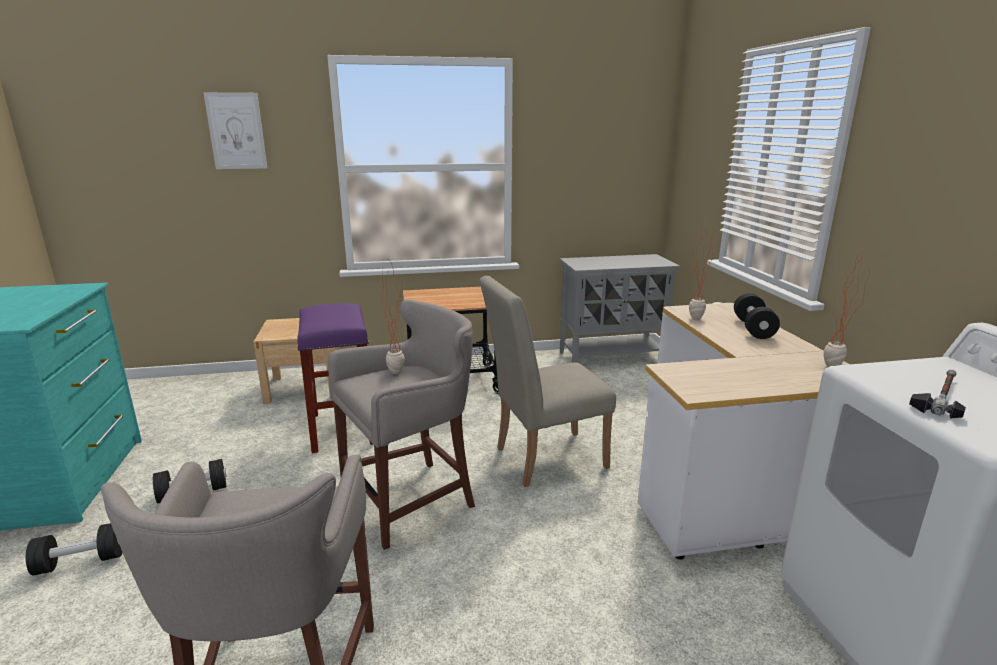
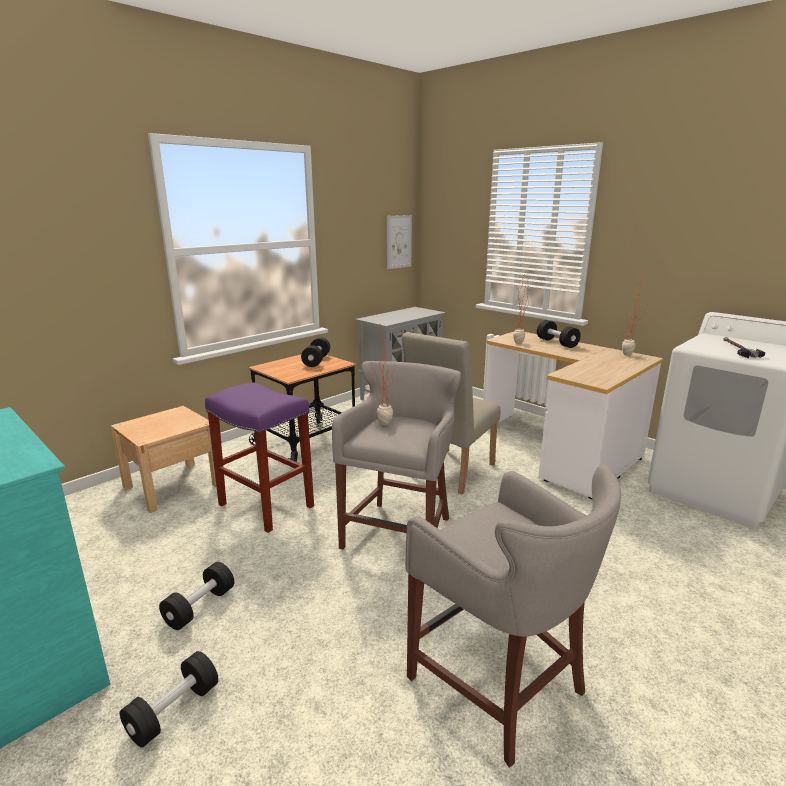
camera: 35 degrees left, 0 degrees up
(236, 131) = (50, 215): picture -> picture (399, 242)
(468, 296) = (316, 361): none -> black dumbbell

